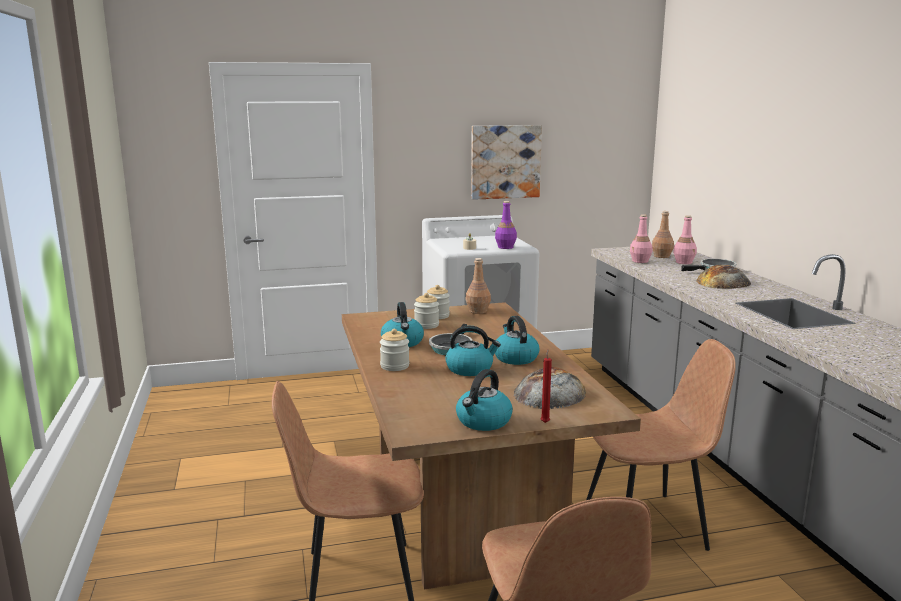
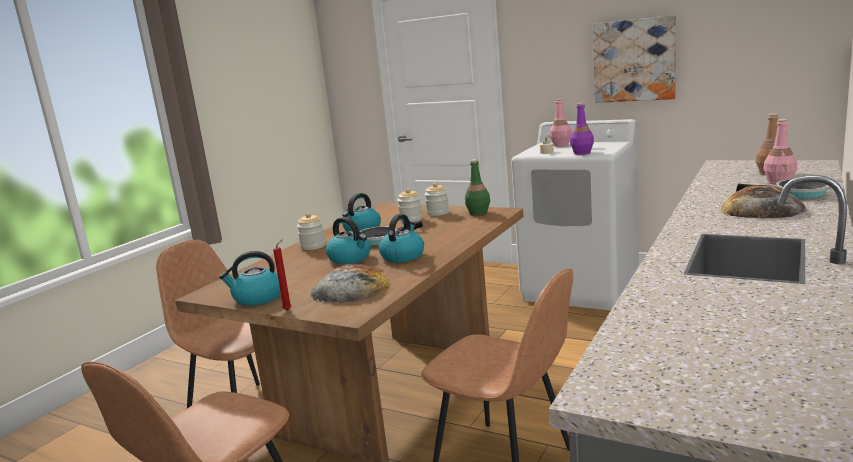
camera: 45 degrees right, 0 degrees up
(478, 311) = (478, 213): brown bottle -> green bottle
(640, 261) = (723, 177): pink bottle -> pink bottle (561, 145)

